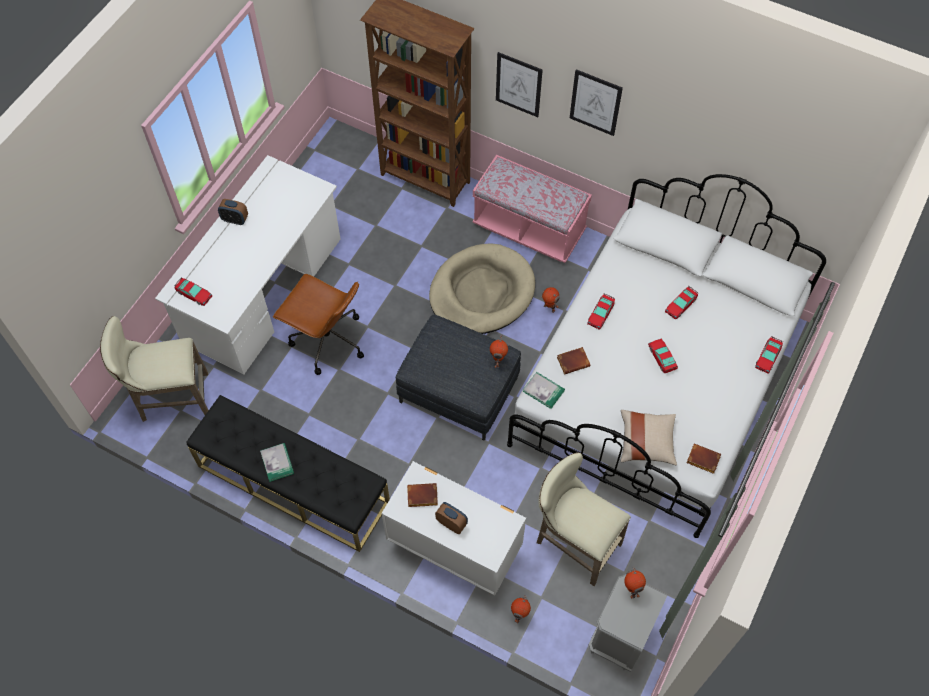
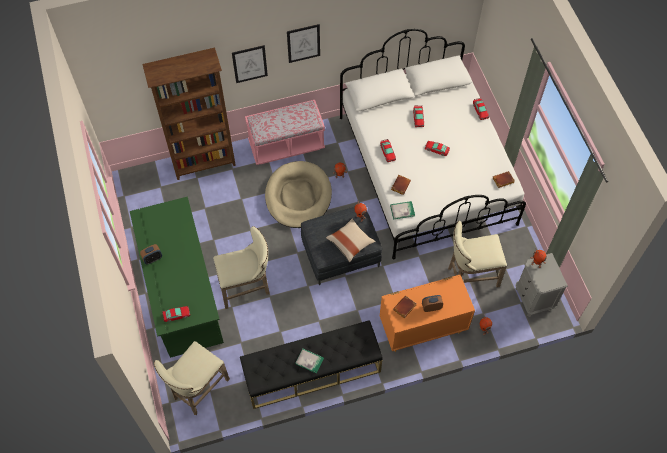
camera: 45 degrees left, 0 degrees up
(262, 290) = (182, 292): white desk -> green desk
(327, 340) = (247, 287): brown office chair -> beige stool
(453, 548) = (421, 329): white dresser -> orange dresser
(646, 442) = (472, 194): beige pillow -> beige pillow (350, 243)

